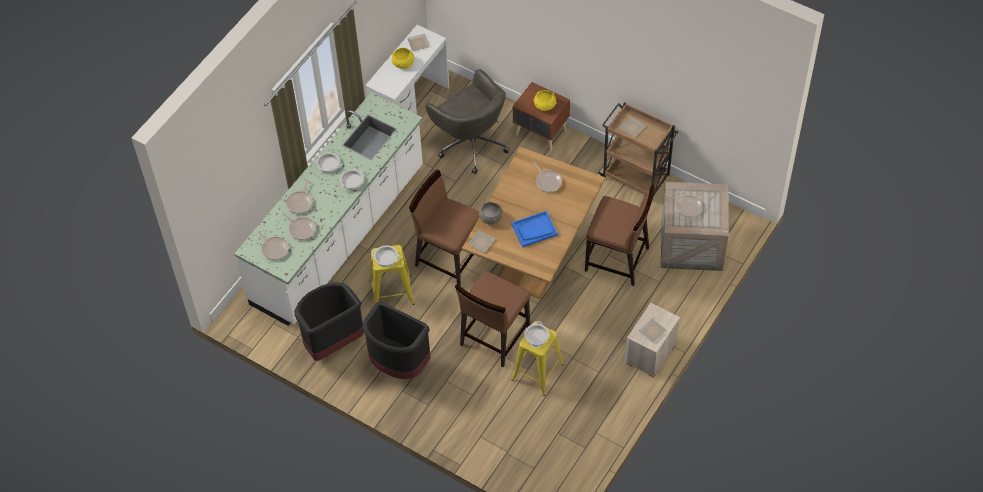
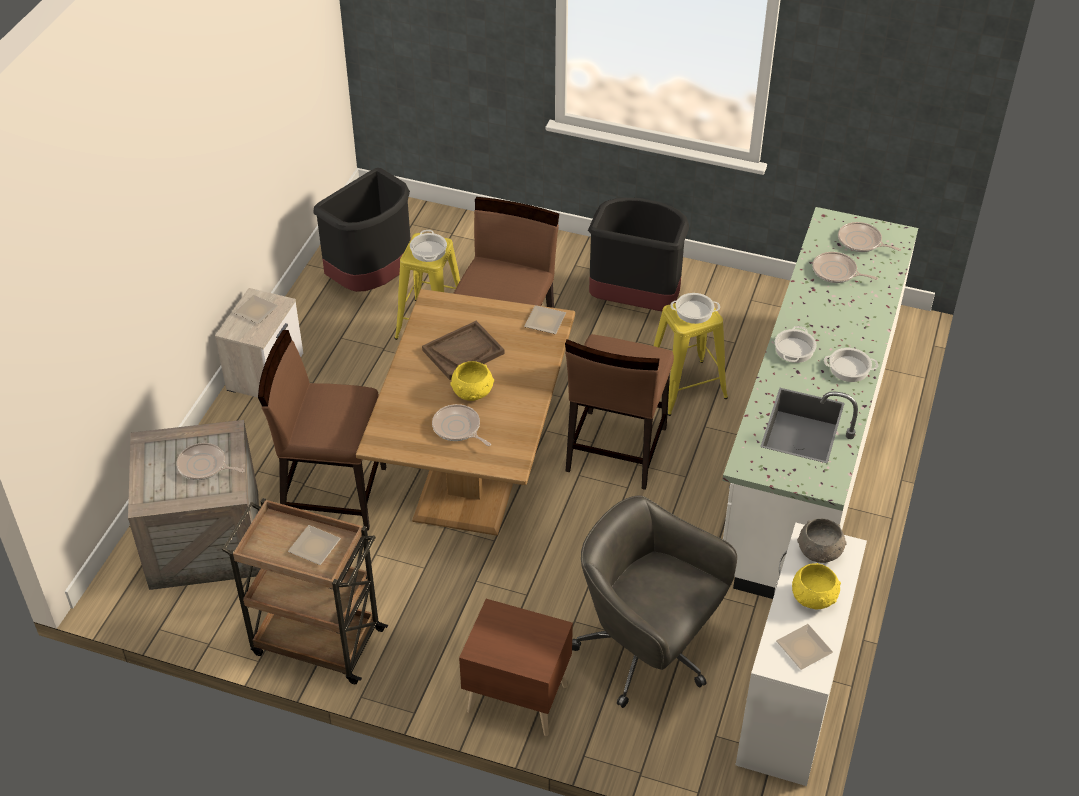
camera: 165 degrees right, 10 degrees down
(300, 202) = (860, 306): frying pan -> none
(332, 343) = (742, 312): black trash can -> black trash can (373, 279)
(449, 257) = (615, 450): brown chair -> brown chair turned 90 degrees clockwise
(490, 218) = (541, 357): grey bowl -> grey bowl (820, 552)
(534, 230) = (463, 352): blue tray -> brown tray
(544, 105) = (507, 634): yellow bowl -> yellow bowl (473, 392)

